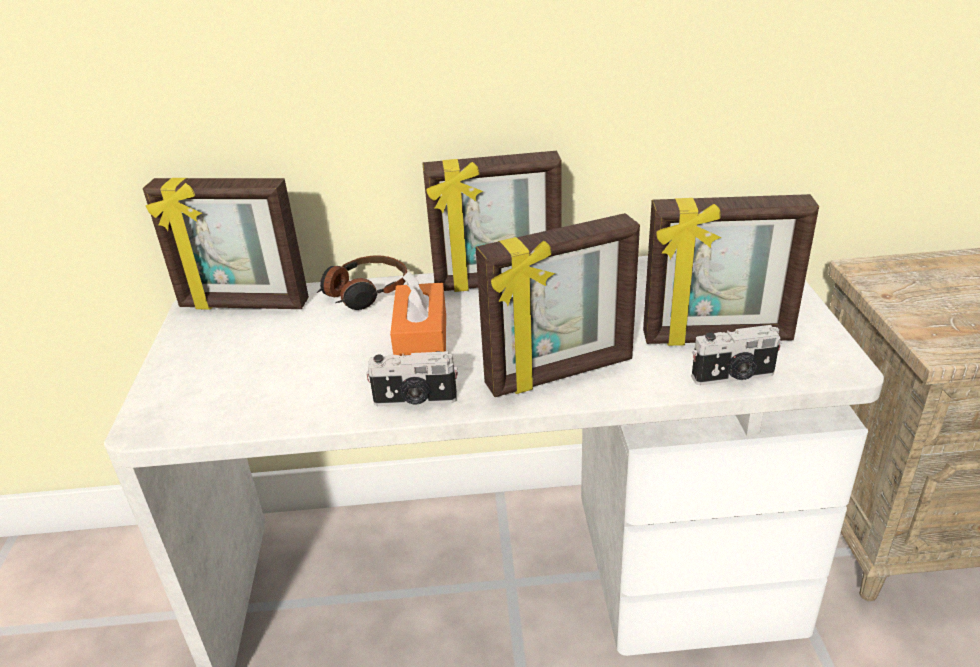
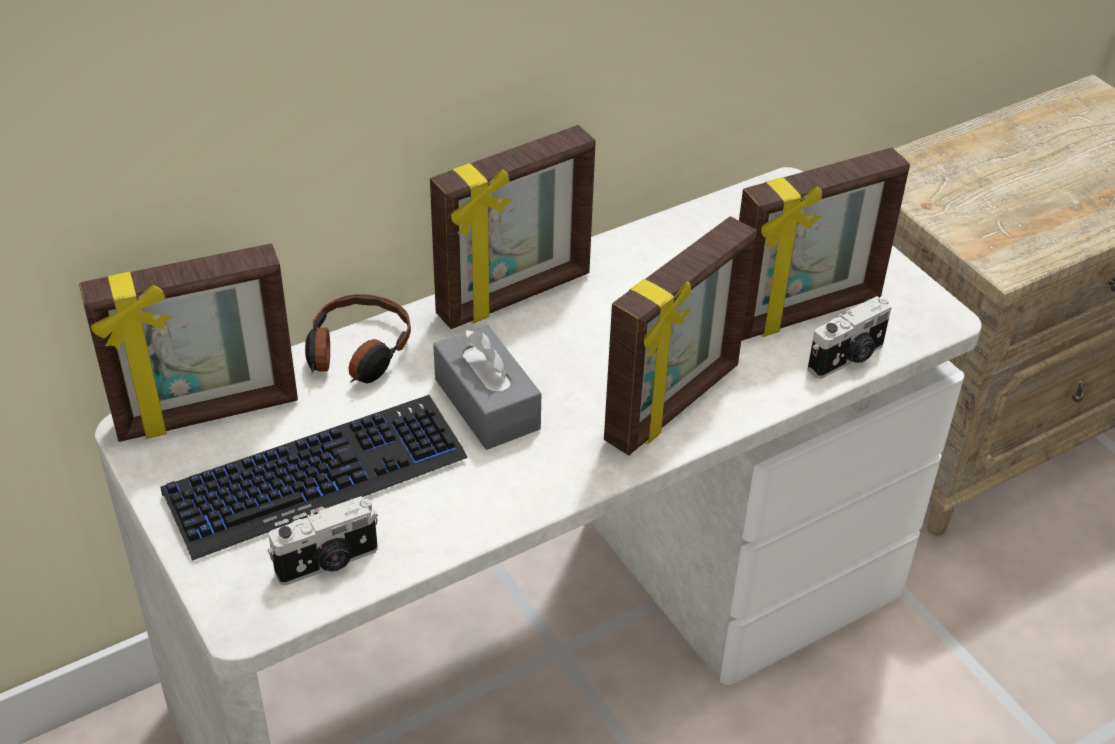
camera: 30 degrees left, 10 degrees up
(271, 355) = (316, 477): none -> keyboard
(415, 401) = (543, 485): camera -> camera (328, 563)
(421, 340) = (487, 404): orange tissue box -> grey tissue box

